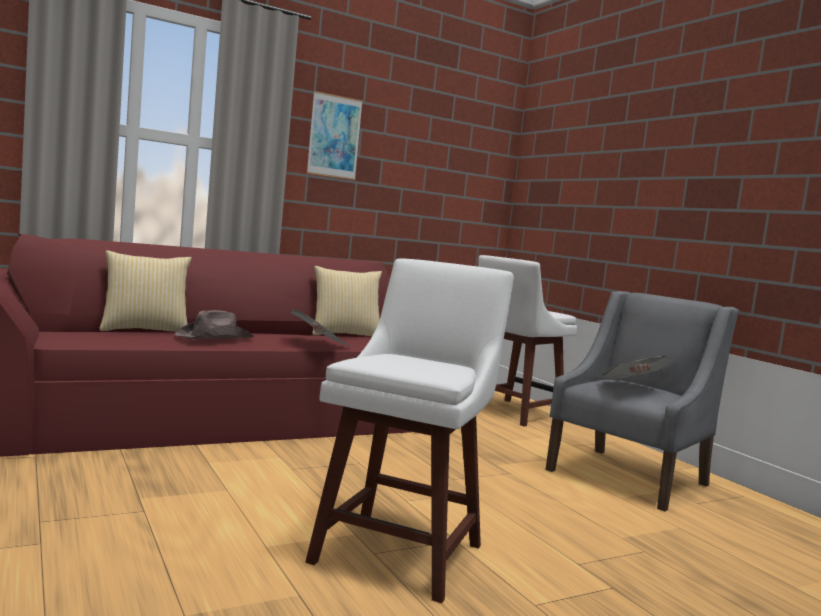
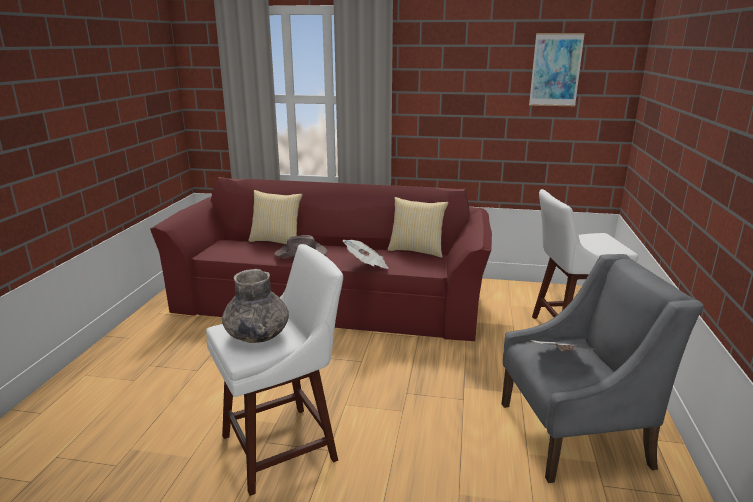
camera: 40 degrees right, 15 degrees up
(334, 136) = (439, 80): picture -> picture (555, 70)
(411, 364) = (257, 335): none -> grey vase

